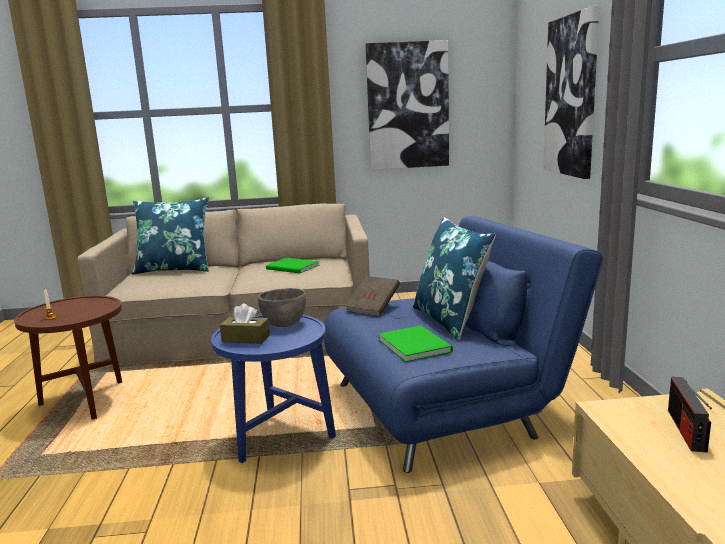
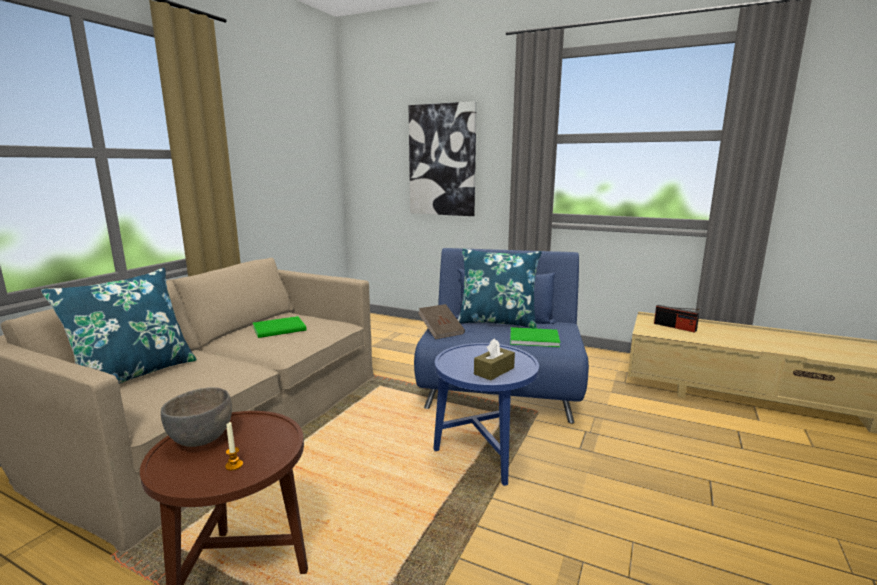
camera: 60 degrees left, 0 degrees up
(284, 324) = (473, 354): grey bowl -> grey bowl (202, 439)
(408, 106) = (281, 161): picture -> none

